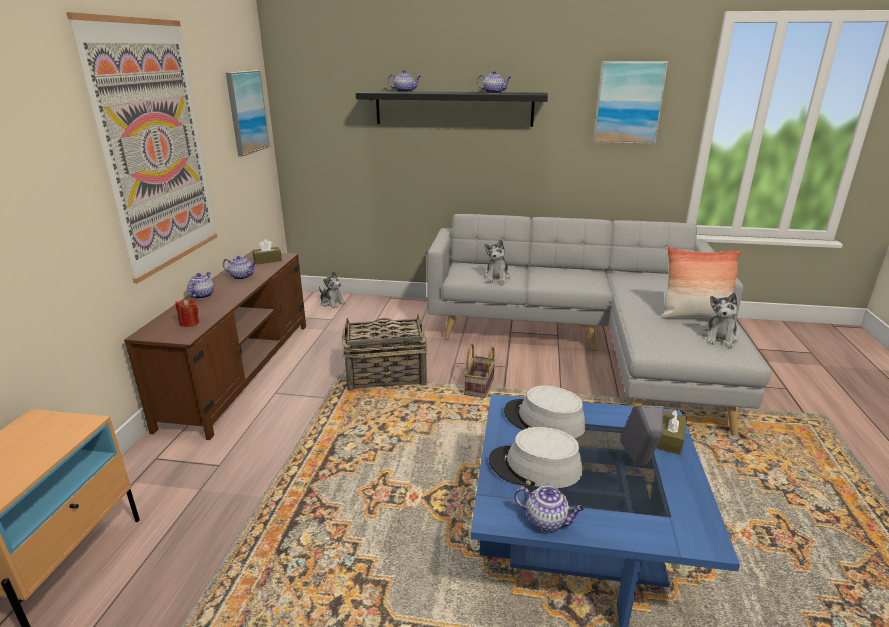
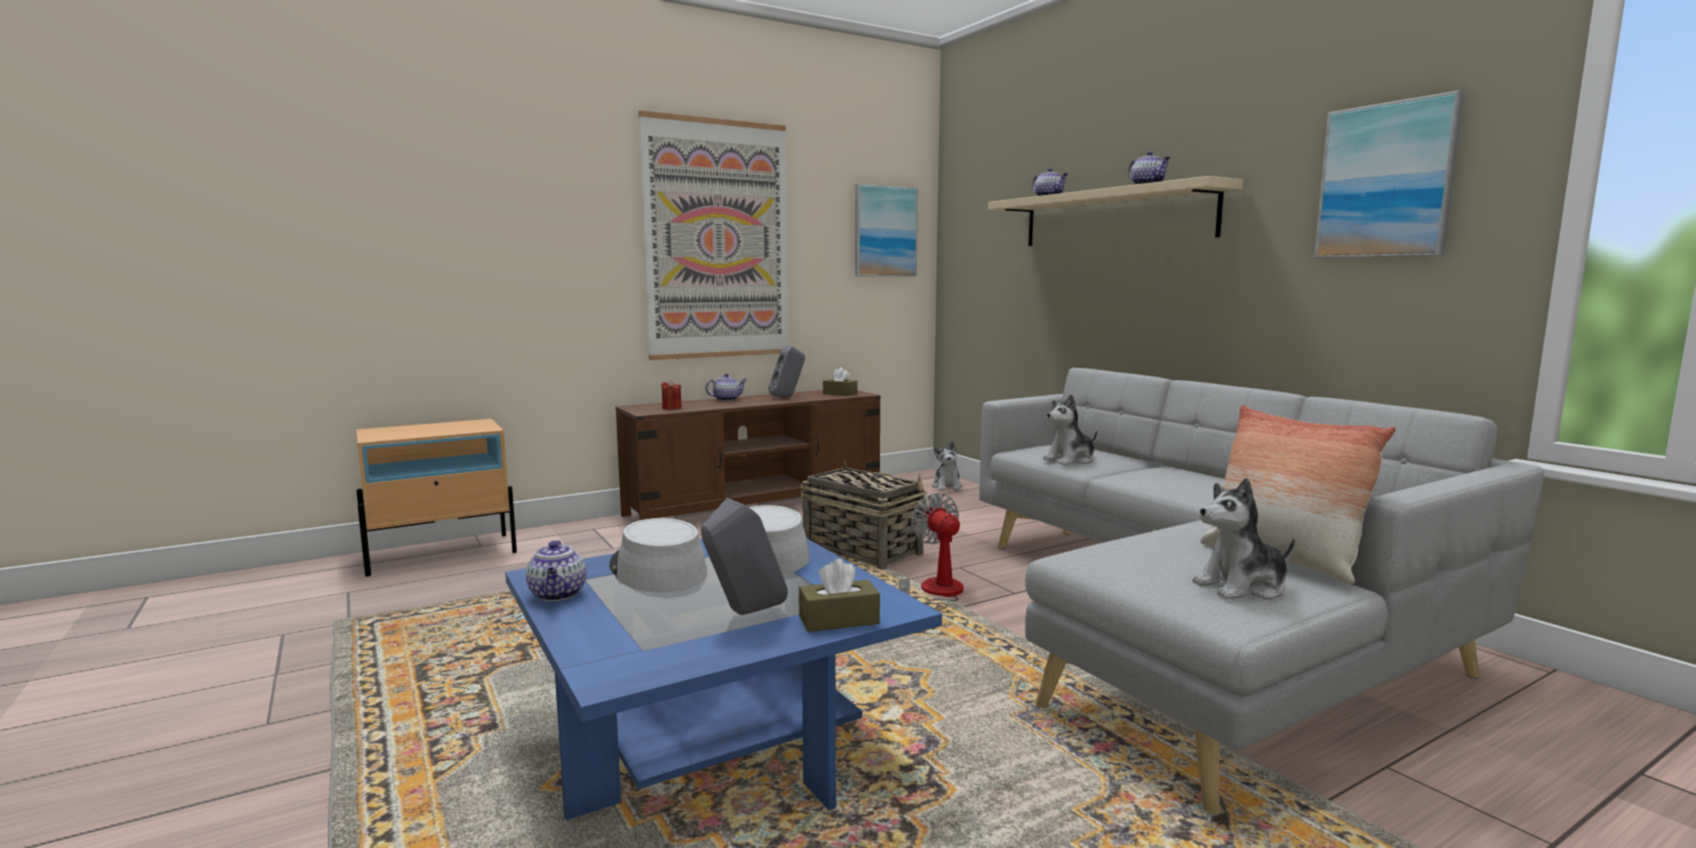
camera: 50 degrees right, 15 degrees down
(242, 277) = (787, 397): teapot -> grey speaker
(453, 108) = (1114, 217): black shelf -> beige shelf
(480, 387) = (935, 594): basket -> fan

